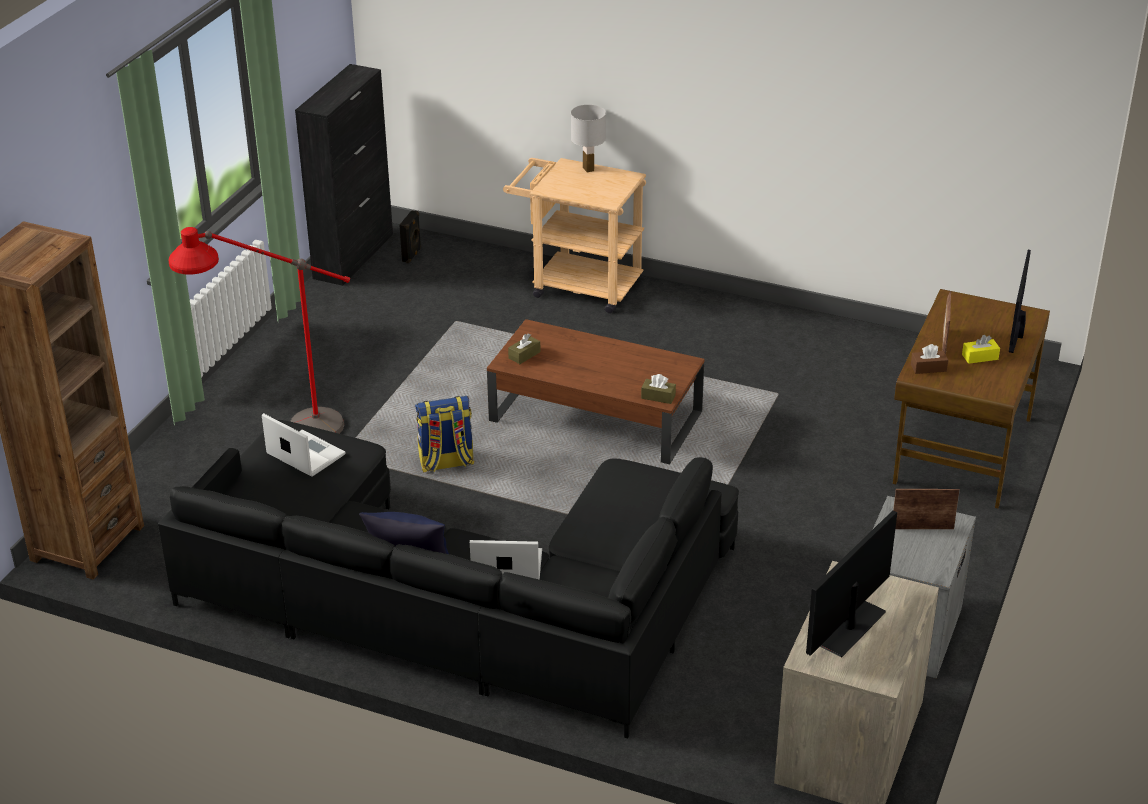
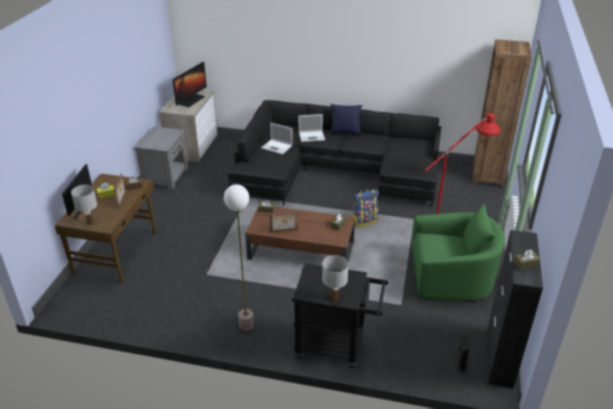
camera: 170 degrees right, 0 degrees up
(304, 454) = (411, 164): laptop -> laptop (277, 147)
(346, 82) = (526, 264): none -> brown tissue box
(347, 349) = (451, 278): none -> green armchair
(577, 285) = (336, 346): beige cart -> black cart
(709, 319) = (246, 325): none -> floor lamp
(922, 528) = (157, 142): picture frame -> picture frame (284, 230)
(985, 307) = (90, 222): none -> white table lamp

